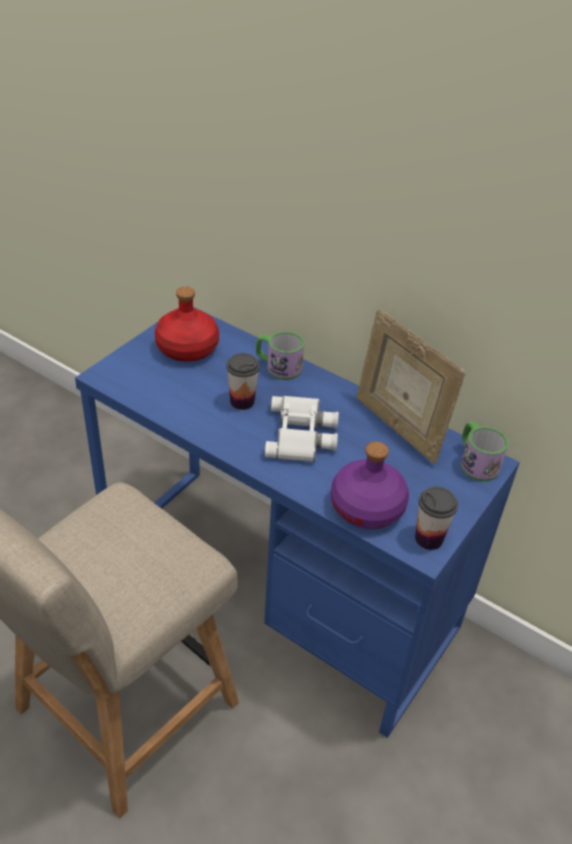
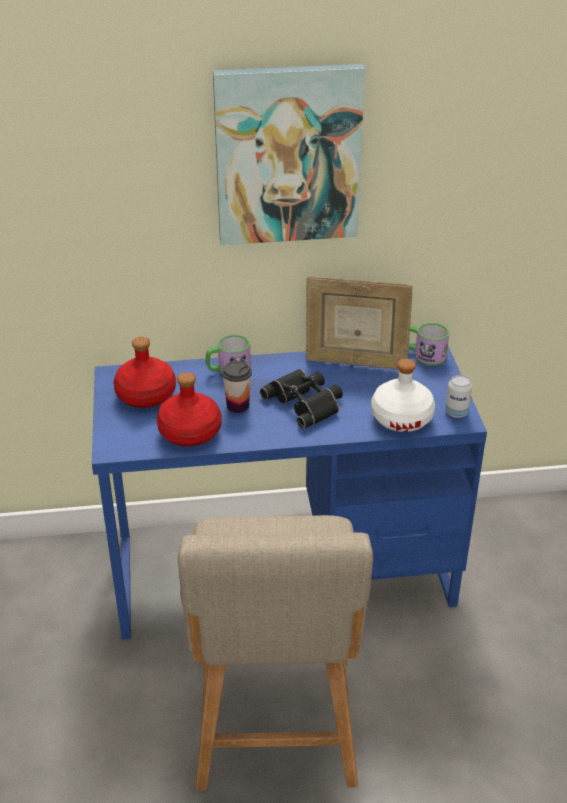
camera: 40 degrees left, 5 degrees down
(174, 398) = (189, 432): none -> red bottle
(302, 435) = (306, 402): white binoculars -> black binoculars
(367, 506) = (401, 417): purple bottle -> white bottle
(388, 158) = (288, 155): none -> picture
(429, 538) = (456, 412): cup -> can

